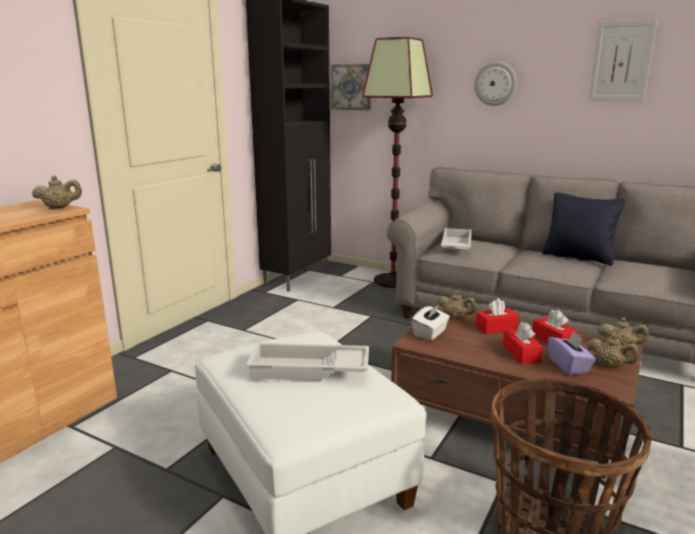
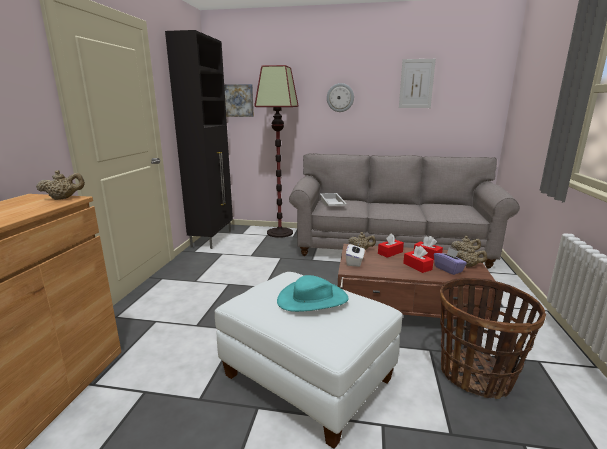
camera: 20 degrees left, 0 degrees up
(308, 370) = (312, 299): white tray -> turquoise hat
(578, 257) = (405, 204): black pillow -> none

